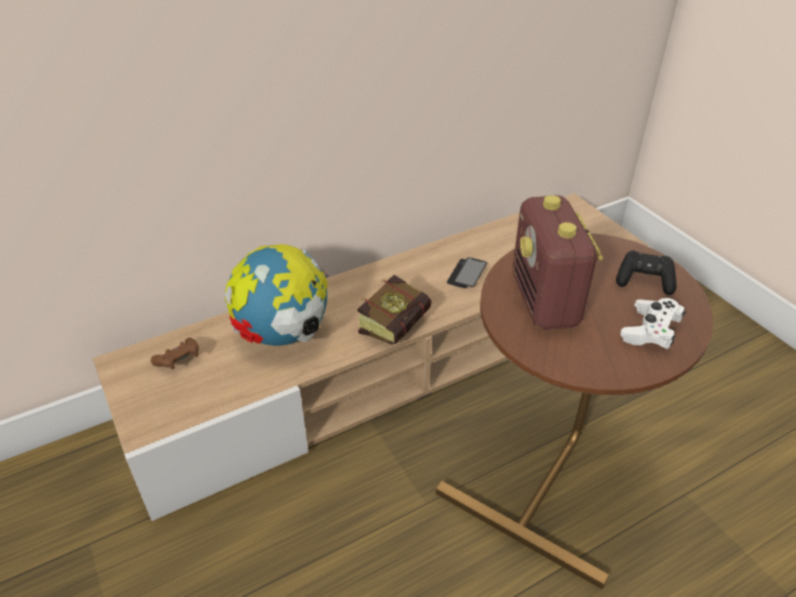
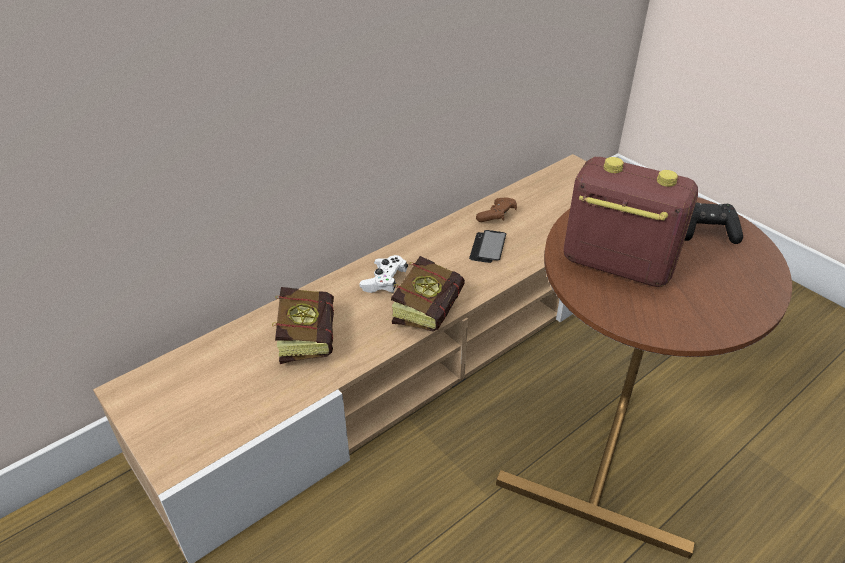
camera: 10 degrees left, 0 degrees up
(179, 361) = (197, 379): brown game controller -> brown game controller (497, 217)
(283, 334) = (308, 335): globe -> book
(545, 302) = (615, 265): radio -> radio turned 135 degrees clockwise
(650, 331) = (731, 283): white game controller -> white game controller (384, 281)

